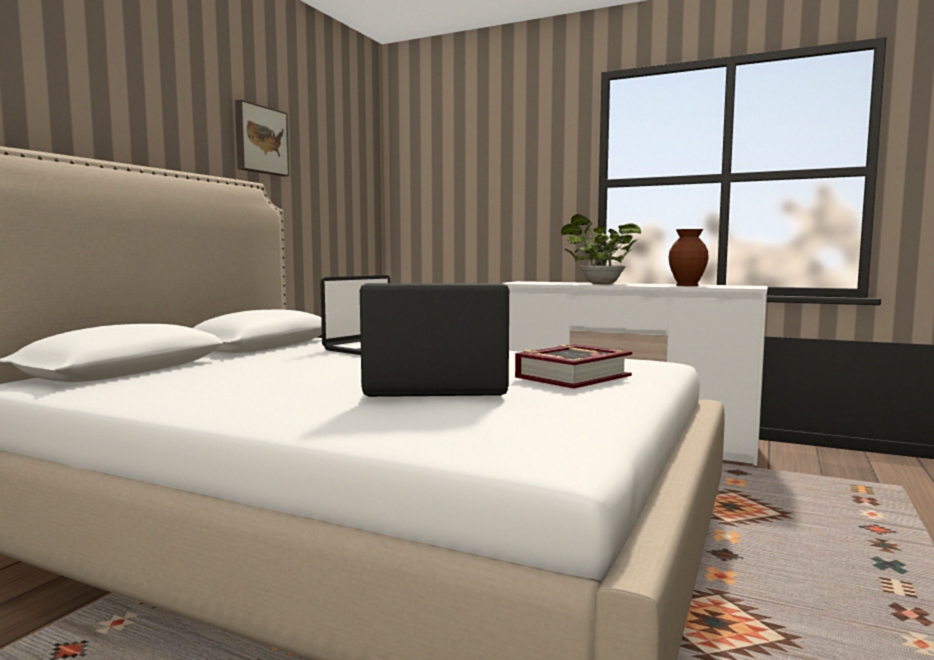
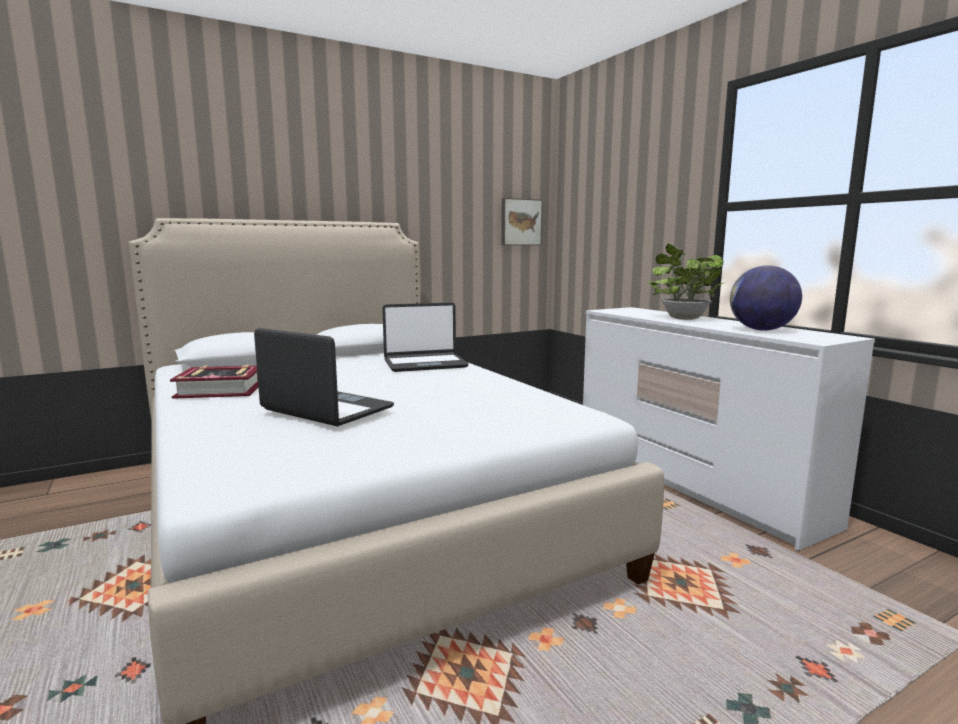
camera: 35 degrees right, 5 degrees up
(260, 140) = (408, 186): picture -> picture (520, 222)
(572, 377) = (456, 418): book -> book (220, 390)
(688, 285) = (761, 330): brown vase -> globe

